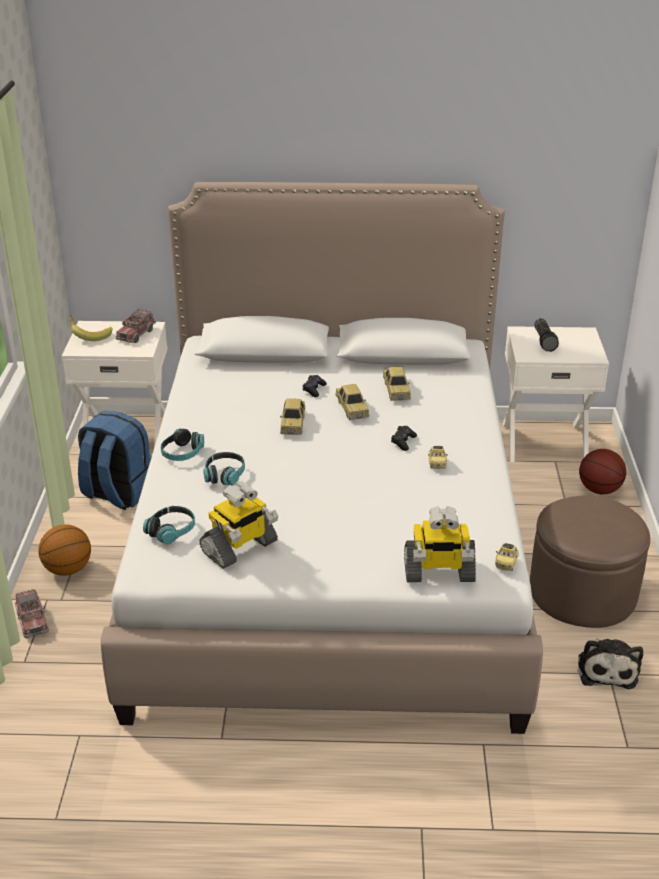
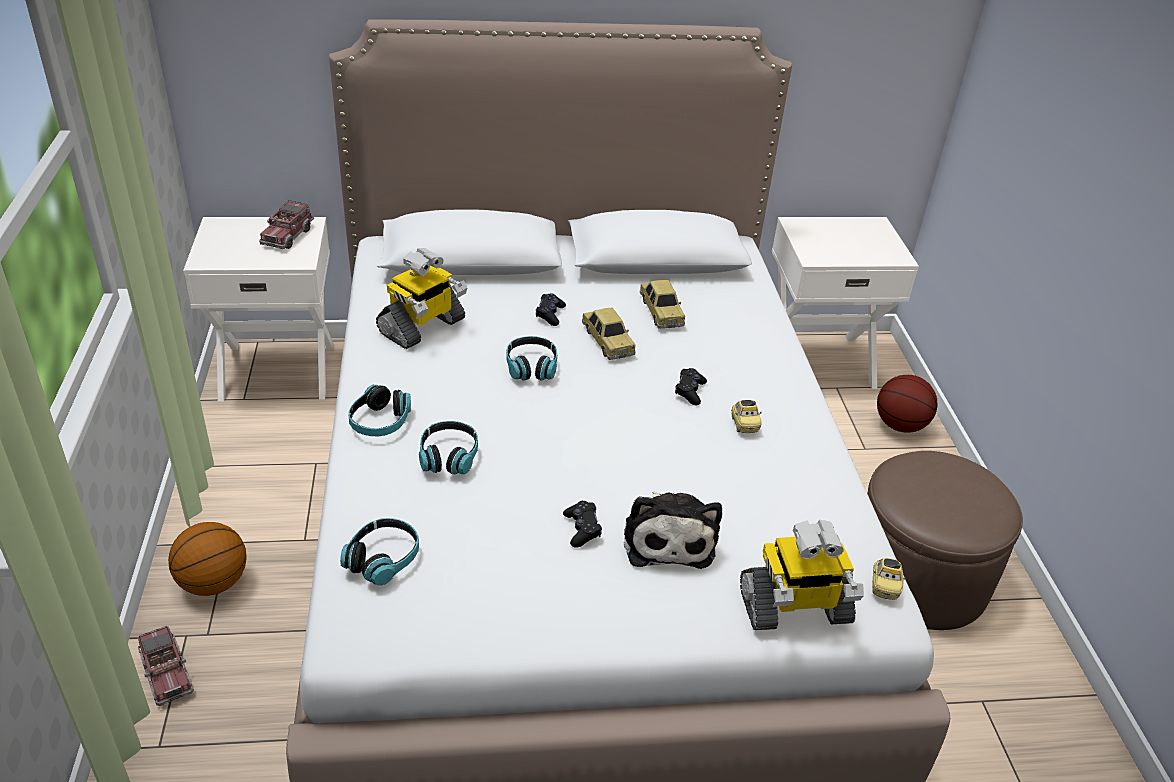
camera: 10 degrees left, 5 degrees up
(90, 335) = (222, 239): banana -> none
(117, 493) = (273, 458): blue backpack -> none
(239, 548) = (493, 584): toy robot -> toy robot (422, 327)
(293, 423) = (531, 367): toy car -> headphones
(306, 521) = (582, 529): none -> black game controller
(545, 341) = (831, 236): flashlight -> none
(606, 669) = (977, 693): plush toy -> plush toy (668, 538)

